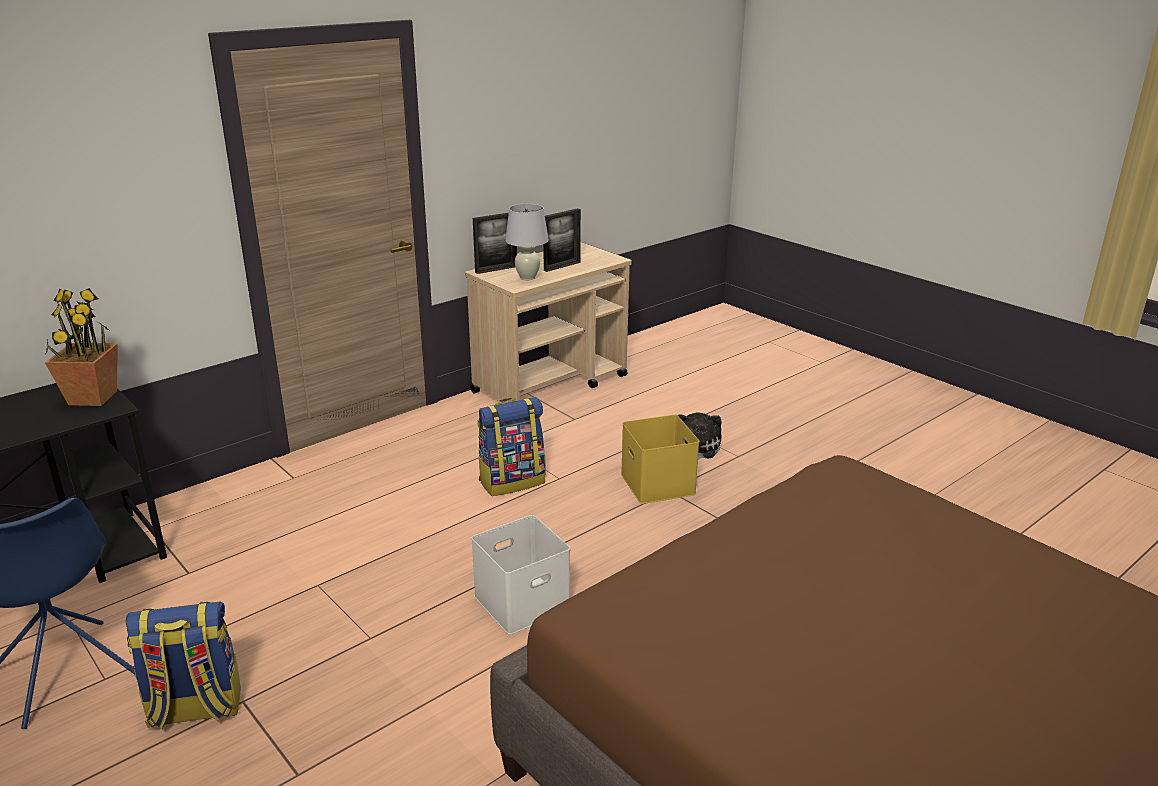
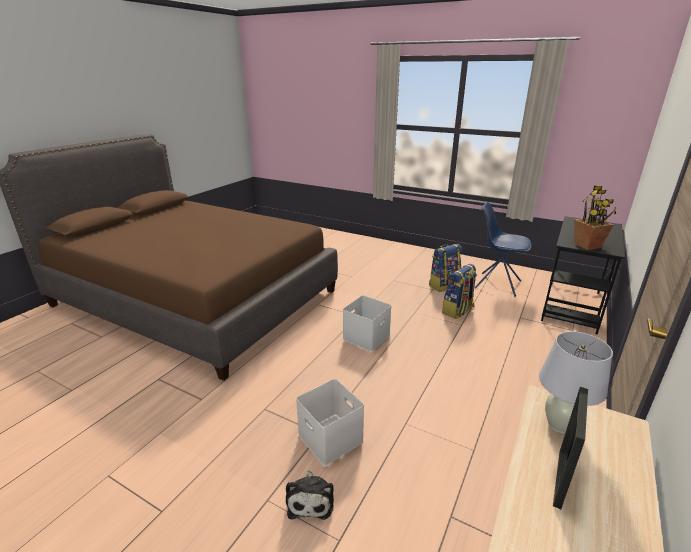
camera: 160 degrees right, 0 degrees up
(496, 269) = (622, 437): picture frame -> none
(512, 481) = (435, 411): backpack -> backpack (458, 311)
(656, 483) = (332, 438): yellow storage box -> white storage box

